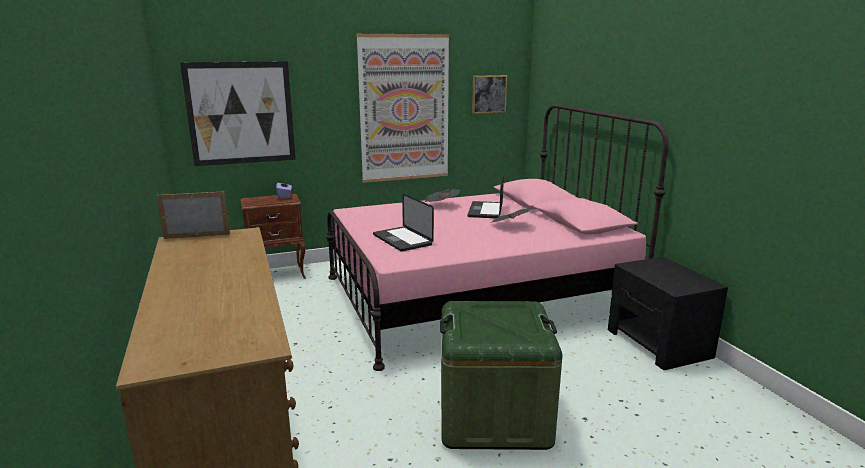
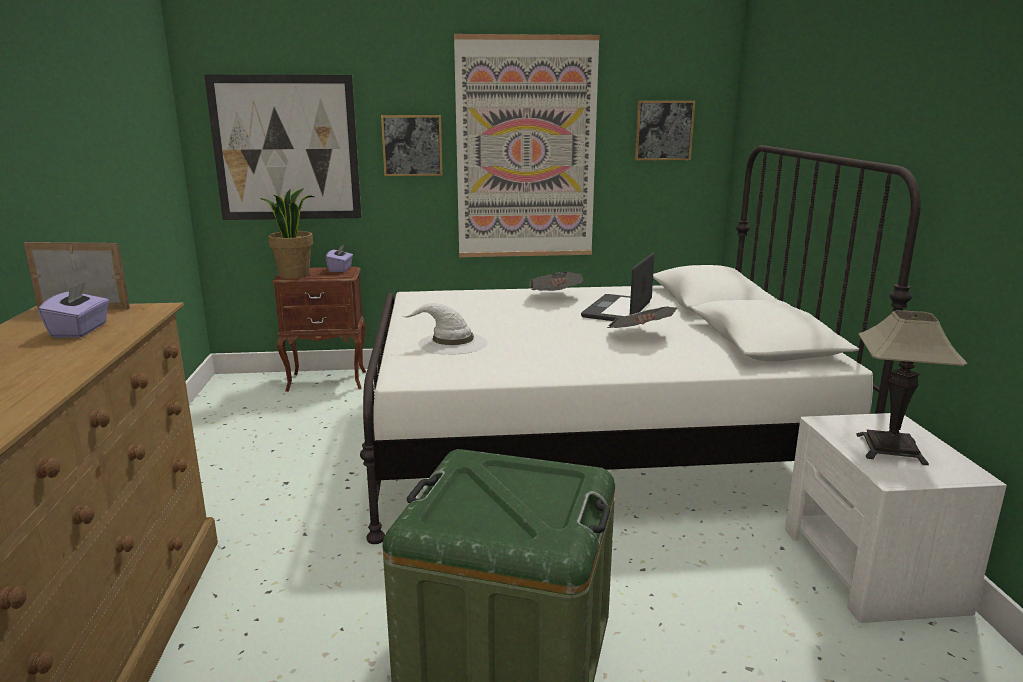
camera: 15 degrees right, 0 degrees up
(219, 250) = (80, 330): none -> purple tissue box
(255, 202) = (294, 275): none -> potted plant
(329, 108) = (412, 145): none -> picture
(402, 240) = (451, 343): laptop -> white hat
(476, 296) = (590, 444): pink bed -> white bed
(659, 343) = (871, 569): black nightstand -> white nightstand
(667, 276) = (890, 449): none -> table lamp

